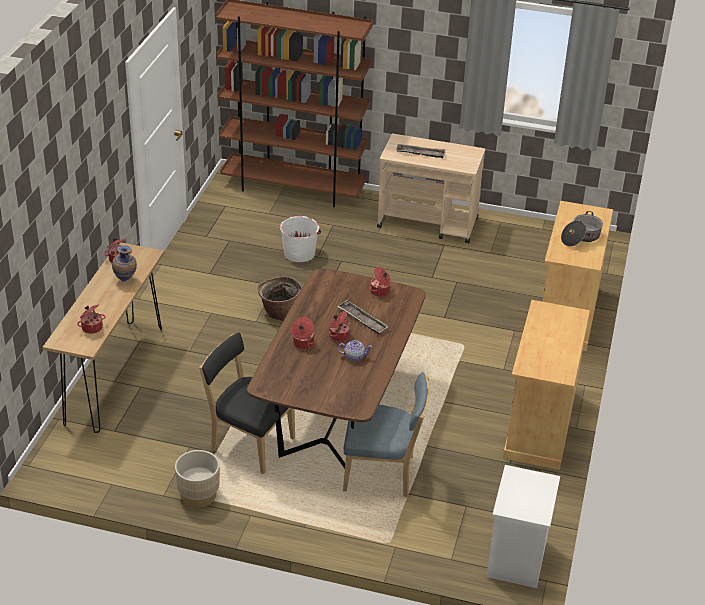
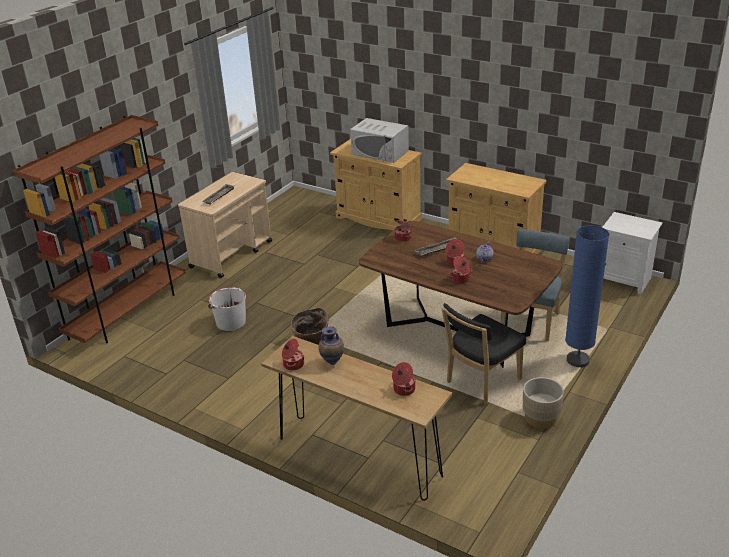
camera: 70 degrees left, 5 degrees down
(312, 519) = (577, 360): none -> blue floor lamp
(580, 237) = (380, 152): cooking pot -> white microwave

